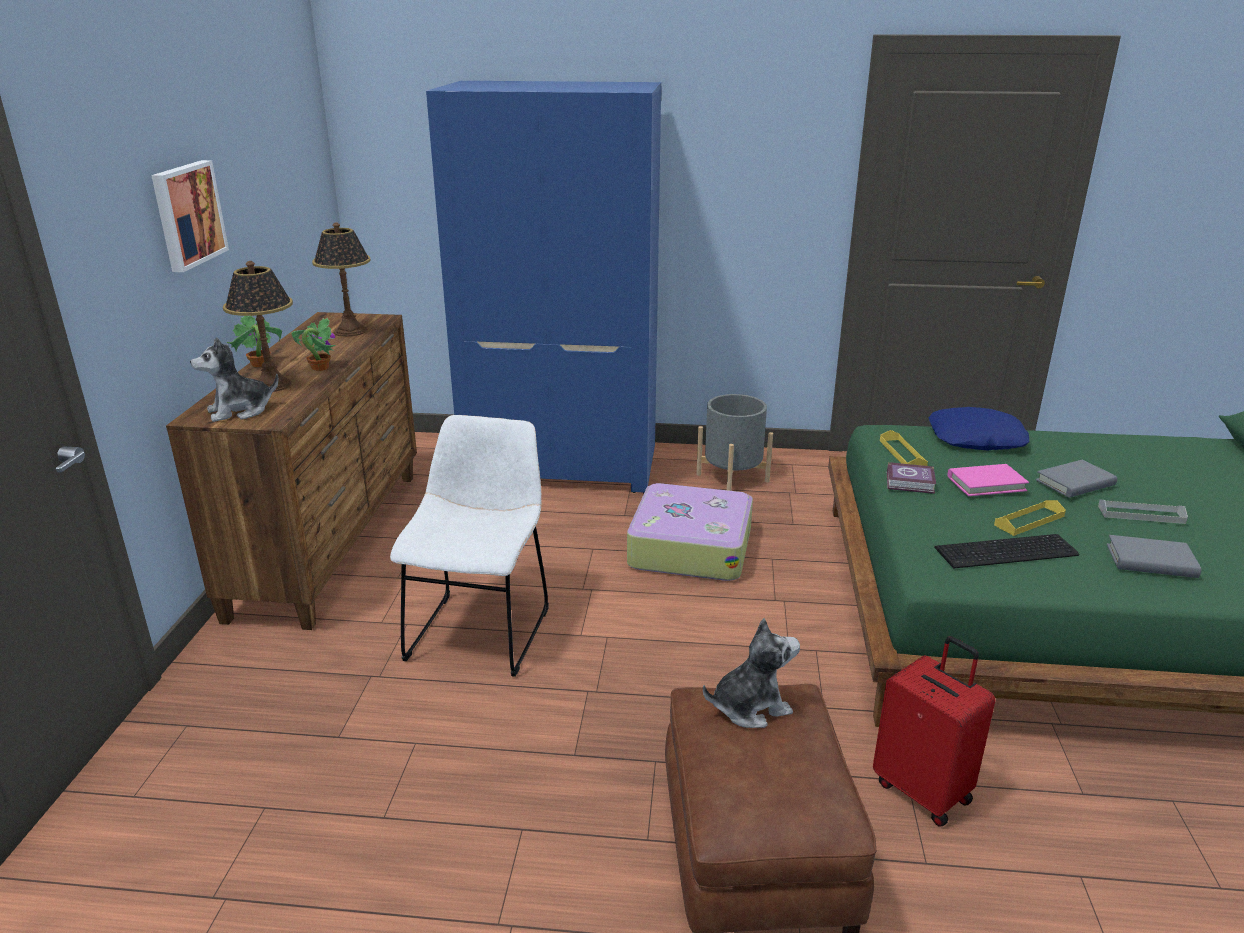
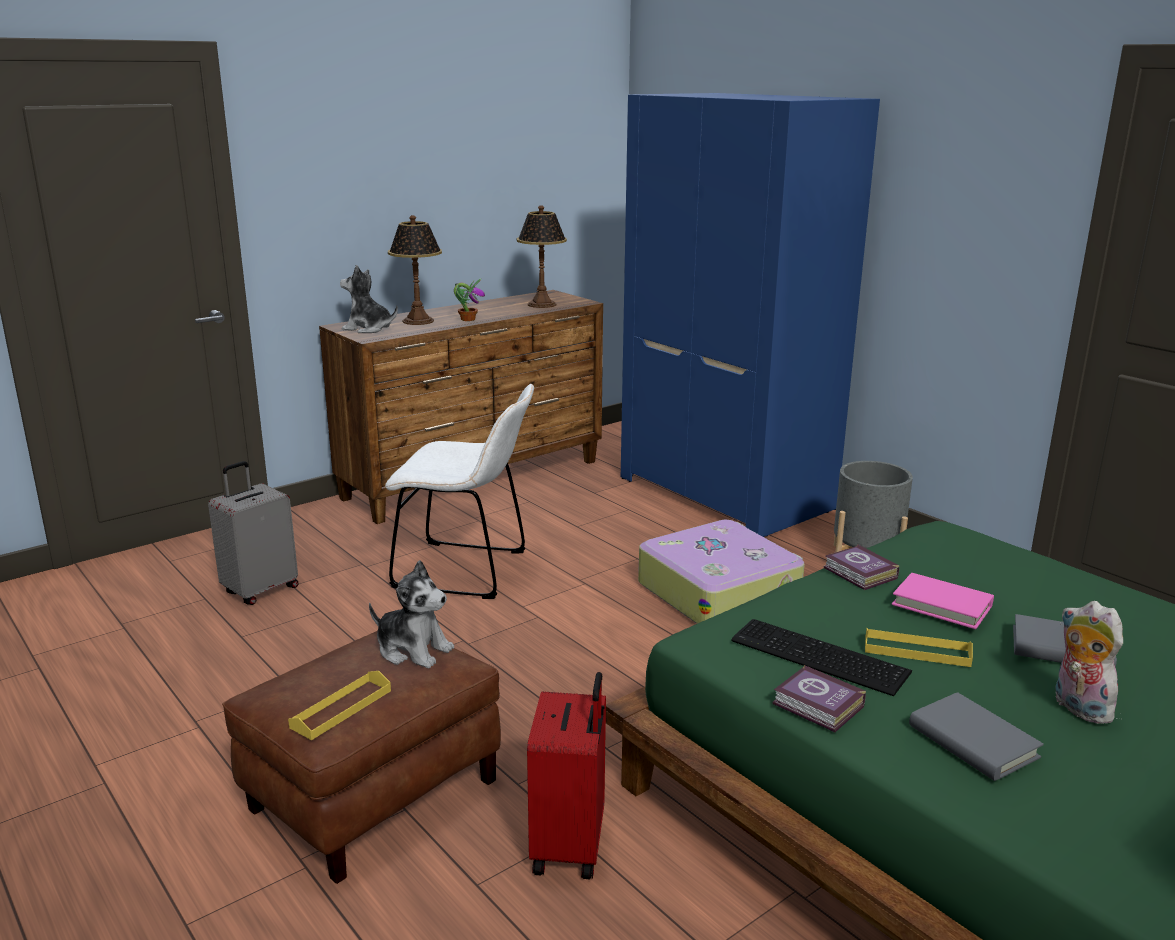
camera: 45 degrees right, 5 degrees down
(187, 214) = (398, 176): picture -> none
(259, 364) = (441, 309): potted plant -> none
(312, 761) = (260, 590): none -> grey suitcase
(481, 629) = (467, 571): white chair -> white chair turned 45 degrees clockwise
(902, 454) = (913, 551): yellow tray -> yellow tray (341, 709)
(976, 439) = (1040, 573): blue pillow -> none
(1066, 584) = (819, 706): none -> book
(1141, 514) = (1077, 708): grey tray -> plush toy

